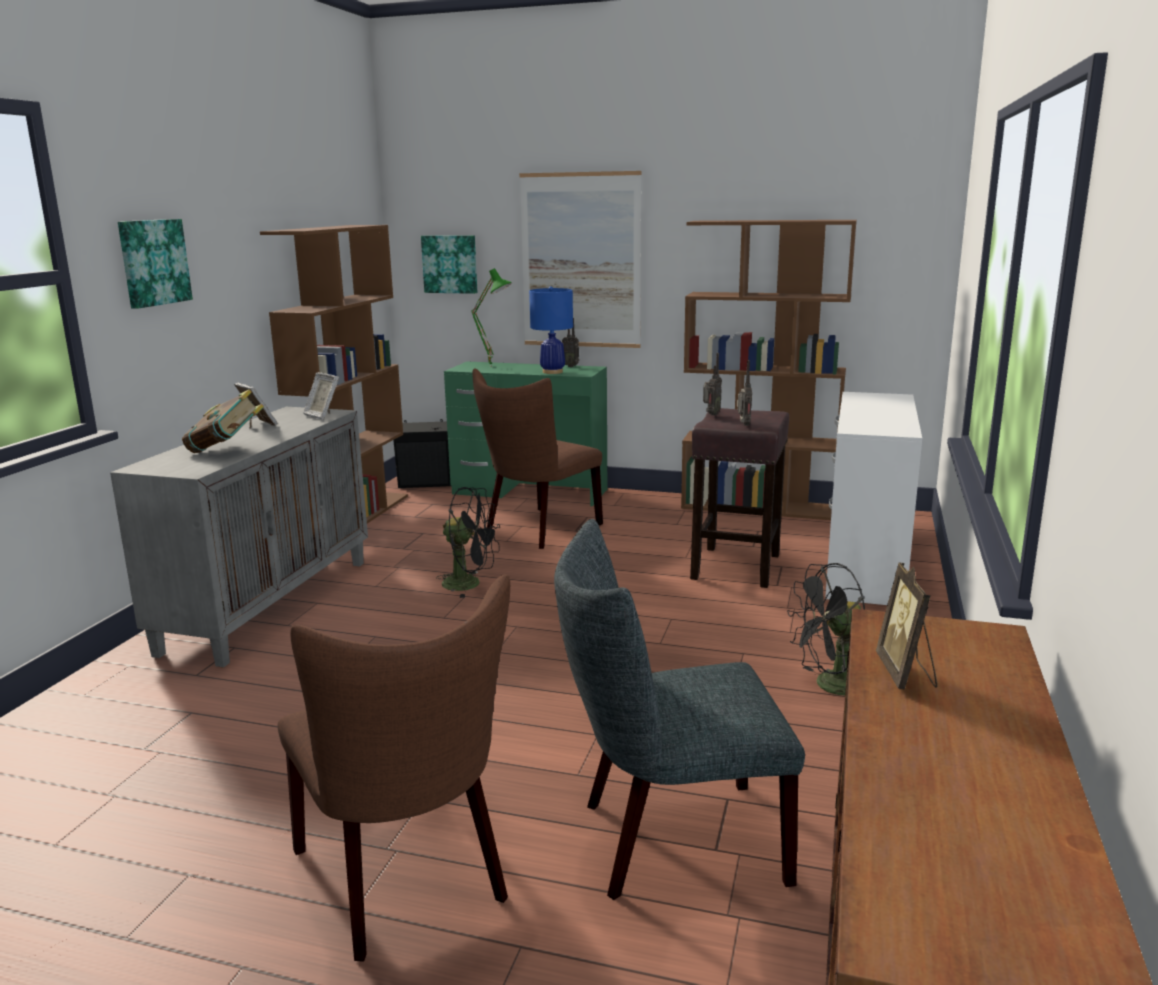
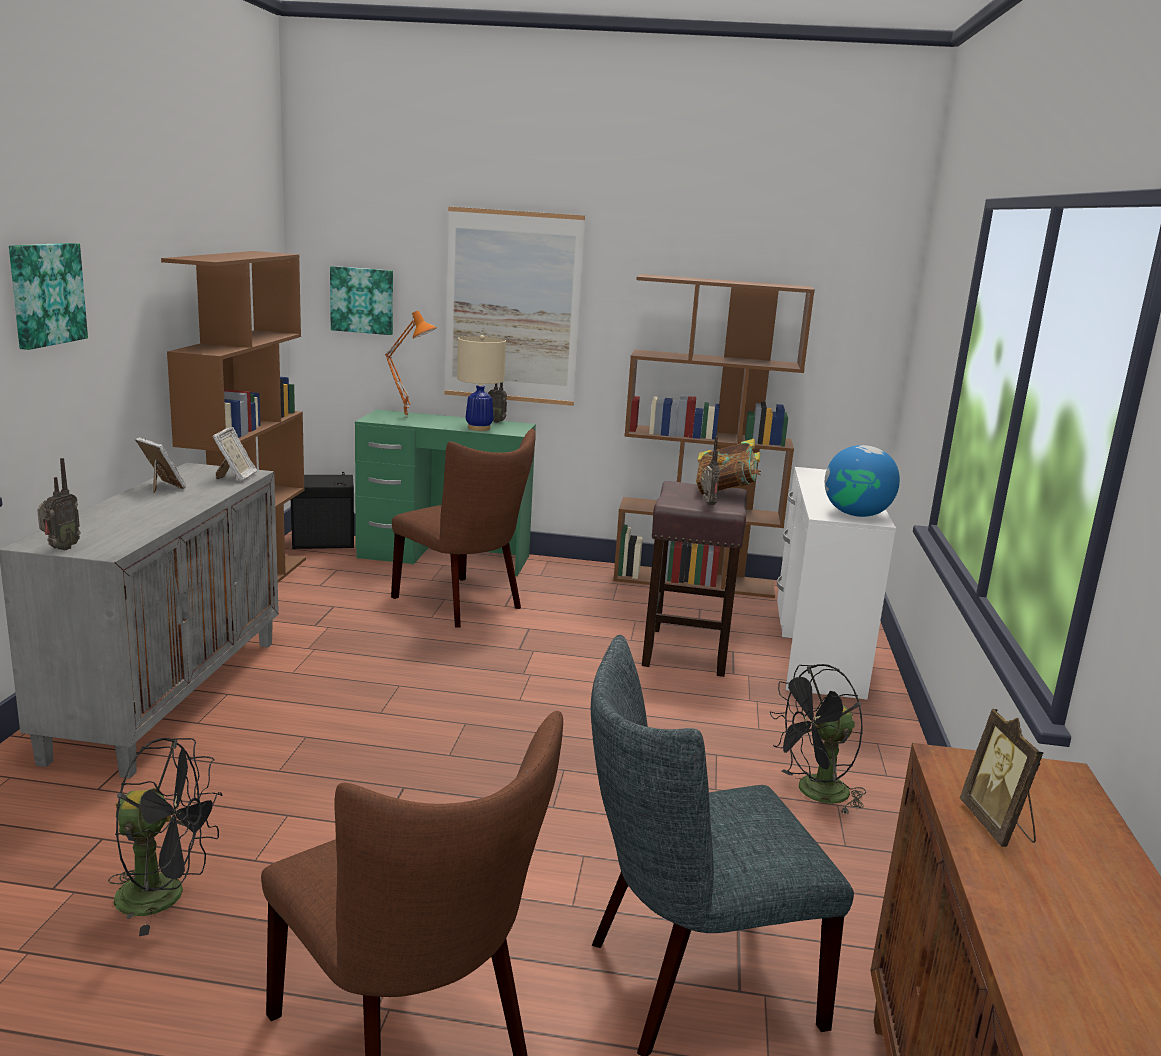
camera: 10 degrees left, 0 degrees up
(226, 450) = (136, 522): book -> book (725, 493)
(322, 416) = (236, 477): picture frame -> picture frame turned 120 degrees counterclockwise
(470, 584) = (401, 671): black fan -> black fan (165, 896)
(492, 366) = (408, 417): green table lamp -> orange table lamp
(538, 530) = (463, 604): brown chair -> brown chair turned 75 degrees counterclockwise
(553, 372) = (479, 428): blue table lamp -> beige table lamp
(711, 414) = (668, 490): radio -> radio (60, 549)
(887, 428) = (856, 514): none -> globe

